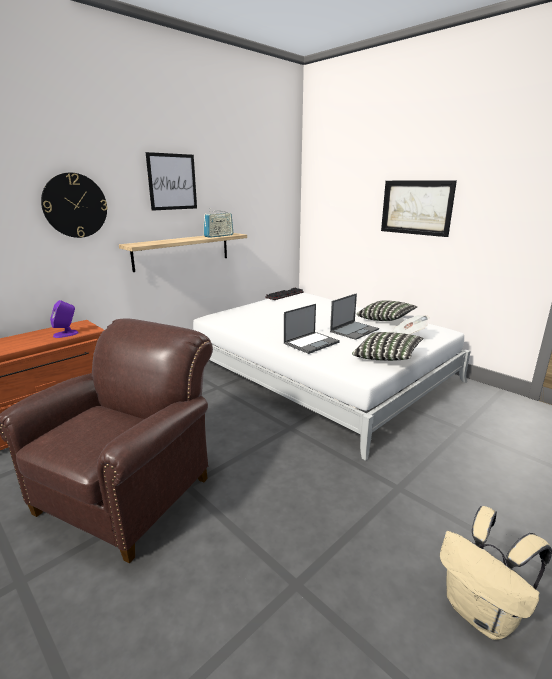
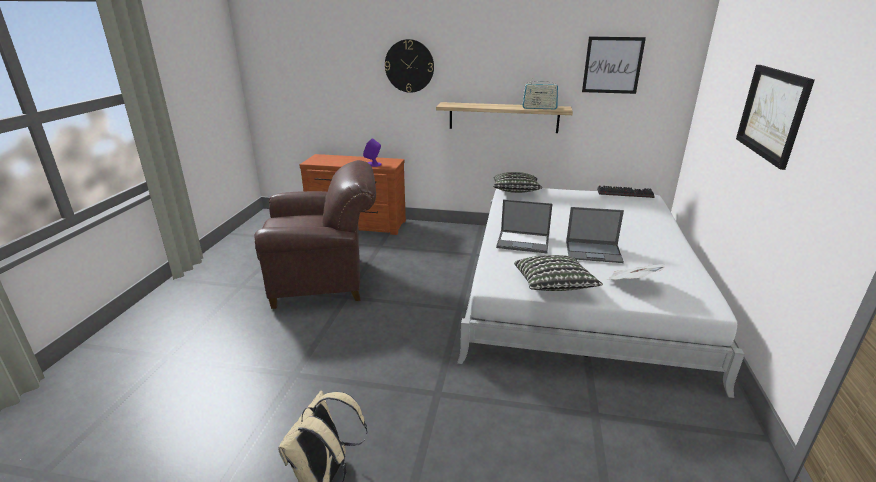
camera: 55 degrees right, 5 degrees up
(172, 182) = (502, 48): picture -> picture (612, 65)
(385, 320) = (668, 261): pillow -> pillow (515, 192)

